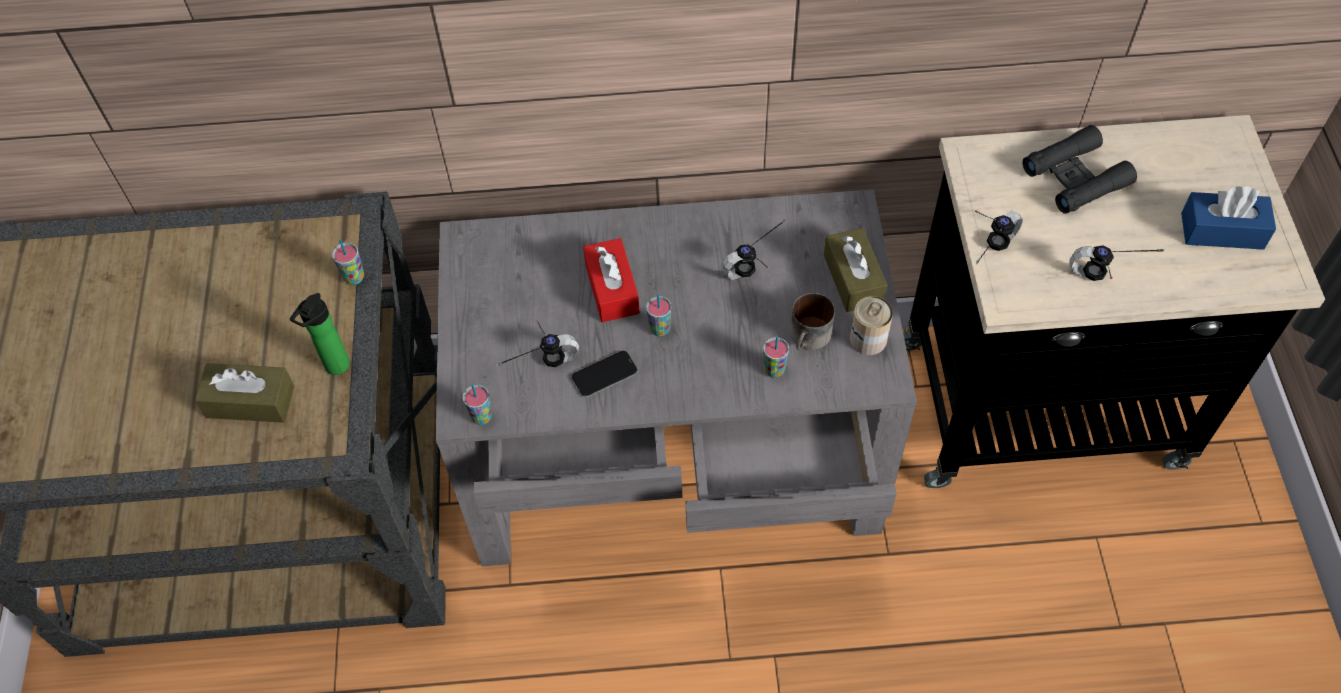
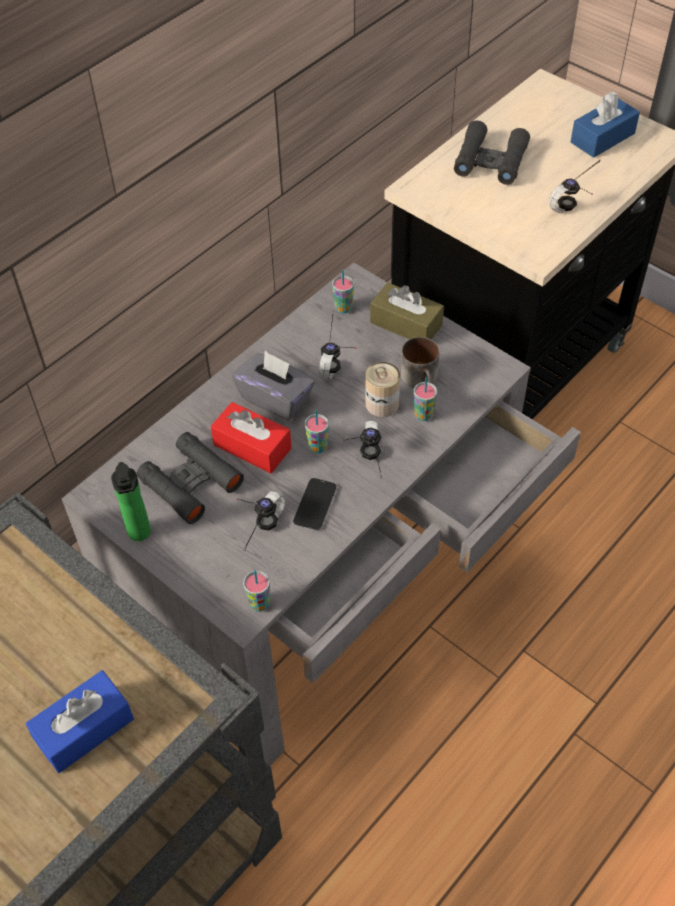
camera: 45 degrees left, 5 degrees down
(250, 401) = (84, 729): brown tissue box -> blue tissue box
(334, 368) = (128, 646): bottle -> bottle (140, 535)
(354, 277) = (64, 571): cup -> cup (343, 308)
(537, 282) = (190, 483): none -> black binoculars
(673, 263) = (276, 398): none -> grey tissue box
(868, 339) = (458, 352): can -> can (382, 404)
(981, 248) = (487, 236): headphones -> headphones (363, 465)

